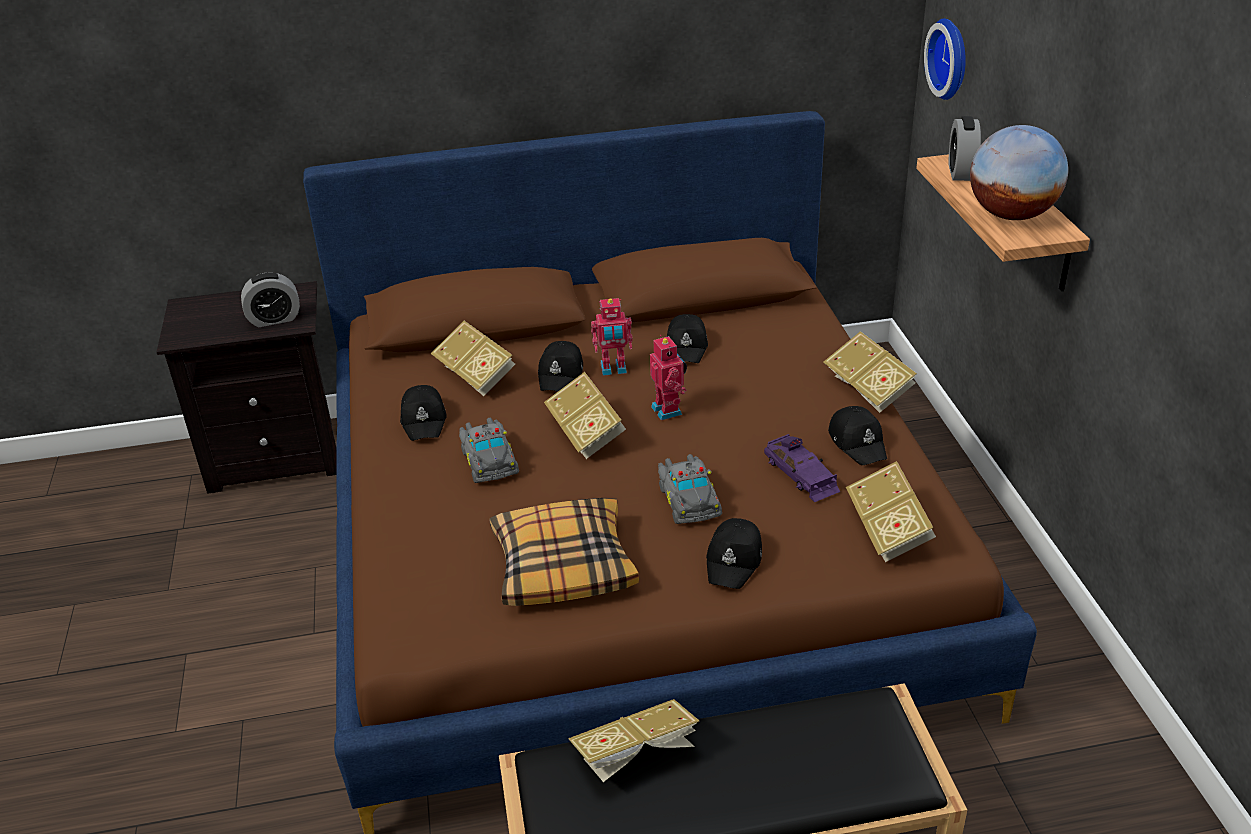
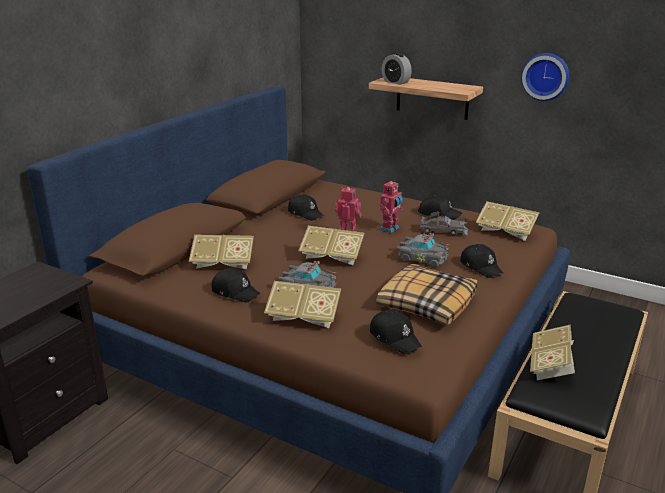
camera: 50 degrees left, 10 degrees down
(274, 319) = (47, 287): alarm clock -> none
(561, 374) = (268, 245): black cap -> black cap (395, 337)
(613, 369) = (289, 233): toy robot -> toy robot (390, 229)
(801, 474) = (443, 231): purple toy car -> grey toy car
(869, 389) = (405, 198): book -> book (303, 318)
(951, 58) = (336, 43): wall clock -> wall clock (545, 76)
(1011, 215) = (444, 87): globe -> none

